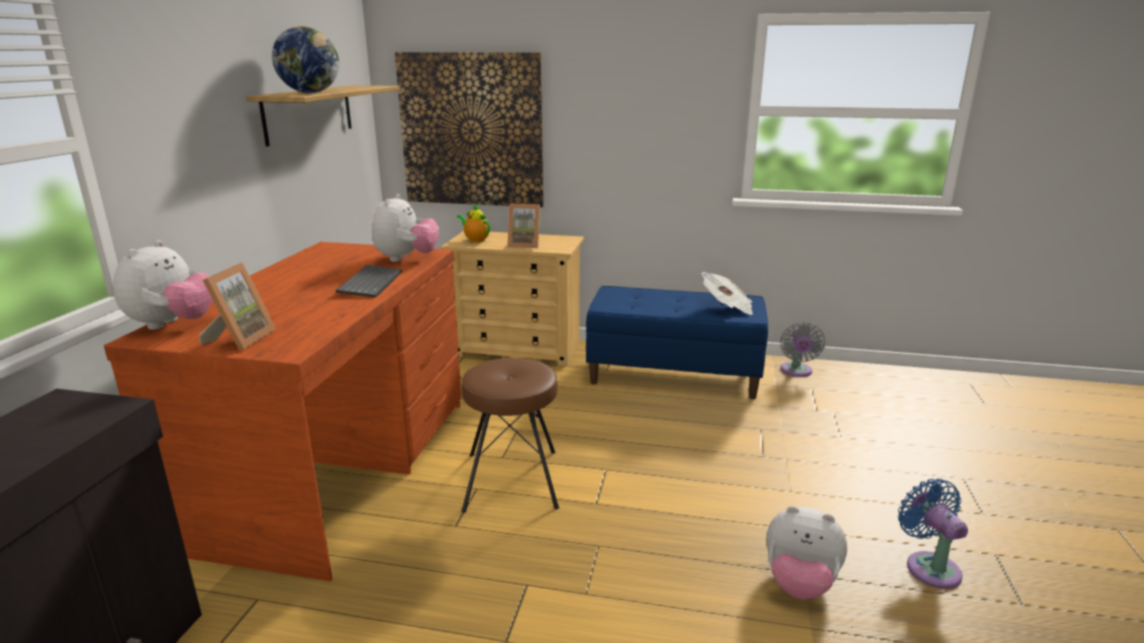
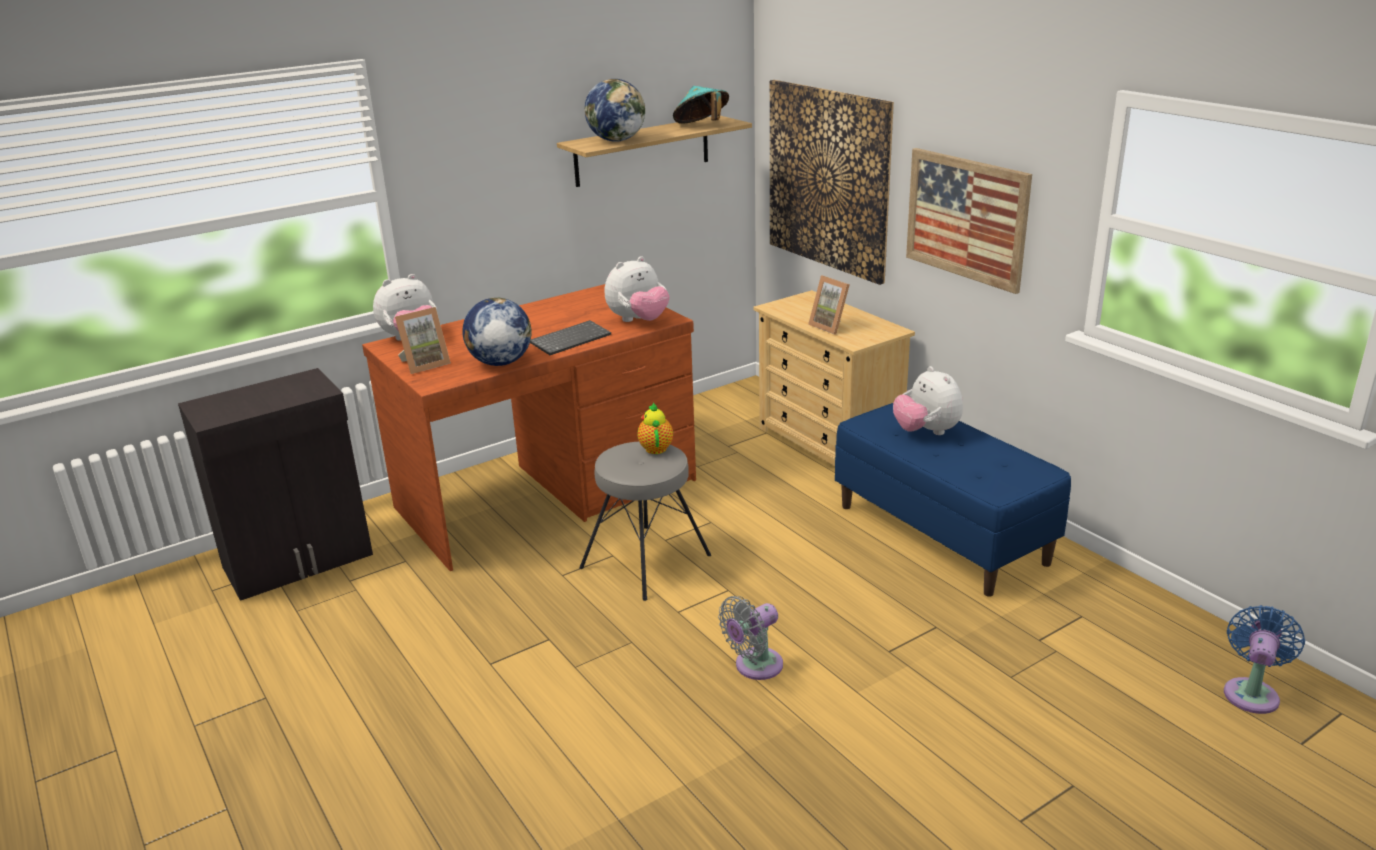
camera: 45 degrees right, 5 degrees up
(334, 315) = (500, 363): none -> globe
(362, 87) = (701, 126): none -> turquoise hat
(476, 240) = (798, 306): teapot -> teapot (655, 447)
(513, 479) = (646, 562): brown stool -> grey stool
(625, 135) = (966, 218): none -> picture
(727, 307) = (994, 471): newspaper -> none
(796, 371) = (1101, 591): grey fan -> grey fan (754, 666)
(799, 584) = (729, 755): plush toy -> plush toy (926, 432)
(929, 566) = (866, 816): blue fan -> blue fan (1252, 692)

